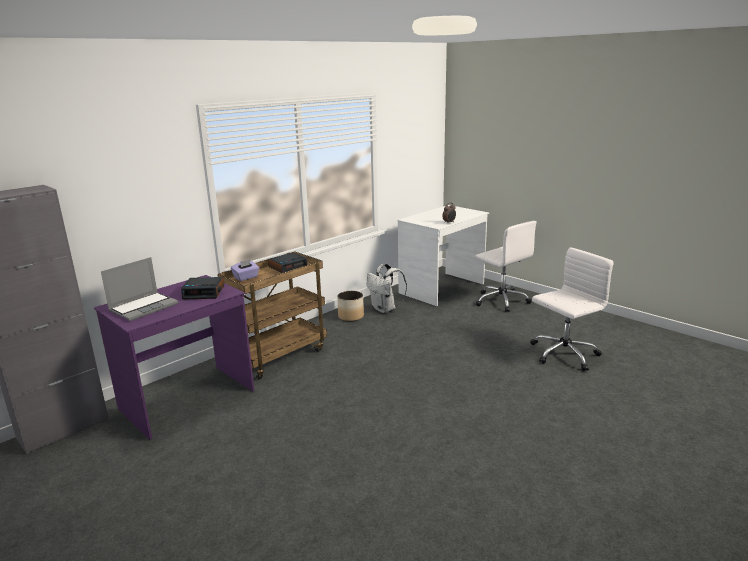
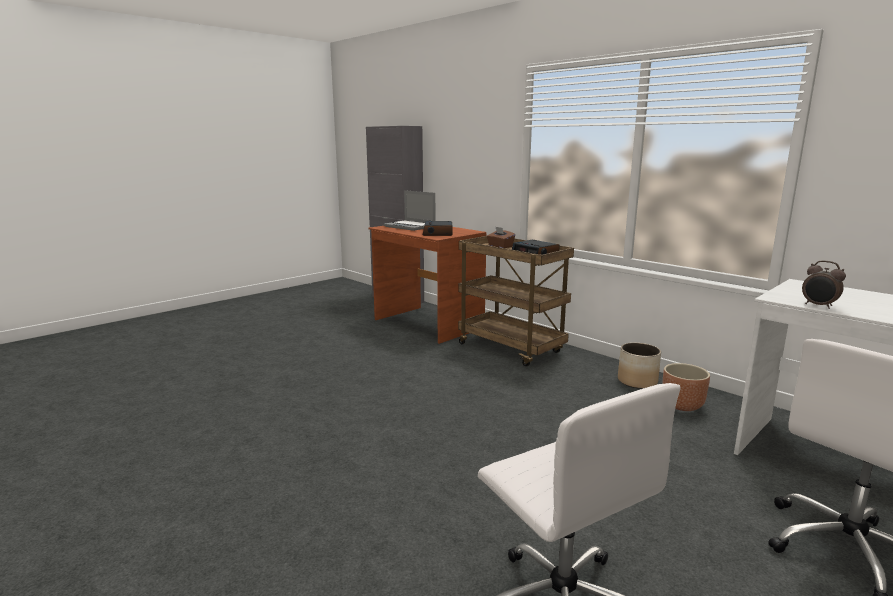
camera: 90 degrees right, 5 degrees down
(188, 400) = (427, 324): purple desk -> brown desk
(246, 277) = (500, 246): purple tissue box -> brown tissue box
(385, 309) = (682, 405): white backpack -> brown planter

